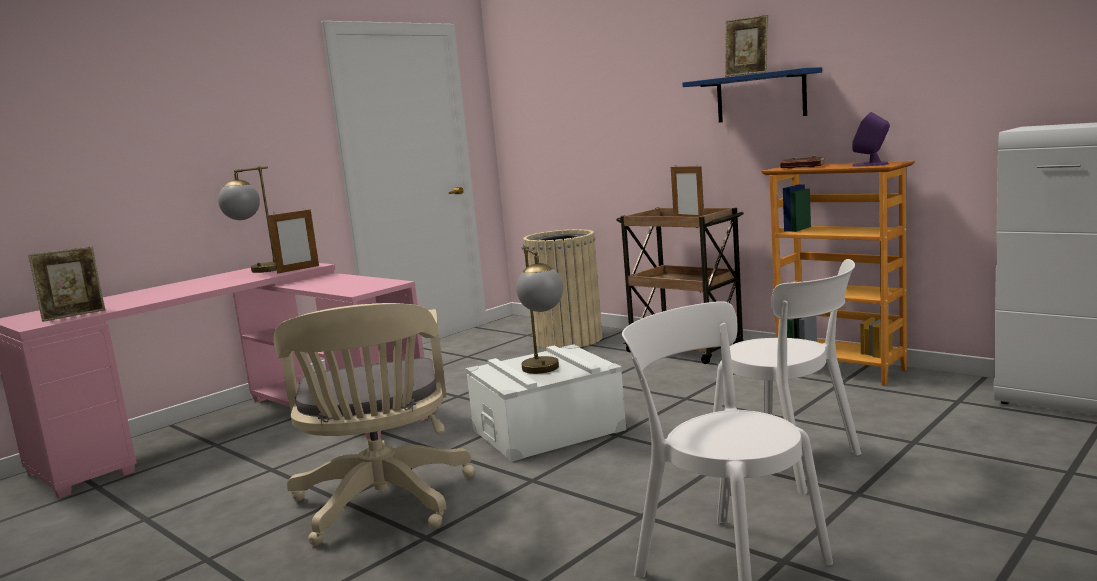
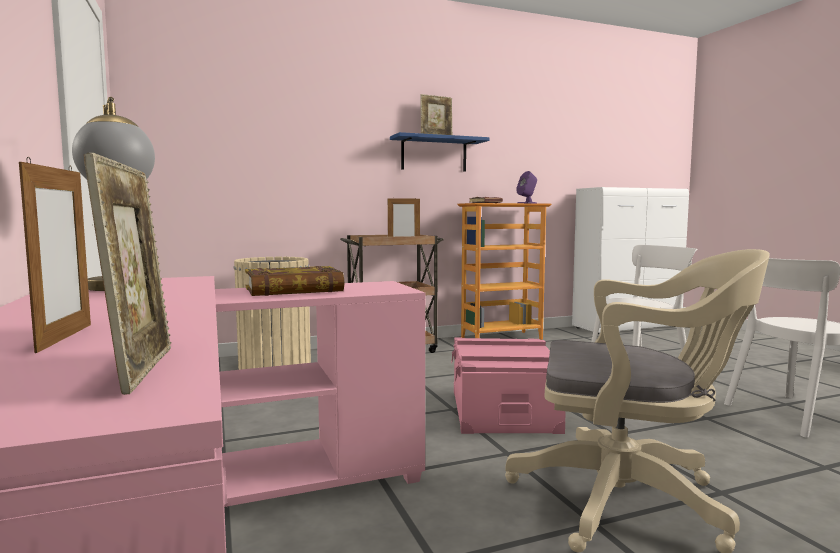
camera: 65 degrees left, 5 degrees down
(298, 269) = (193, 281): picture frame -> picture frame (65, 337)
(341, 281) = (294, 289): none -> book
(545, 371) = (520, 351): table lamp -> none
(547, 430) = (503, 411): white storage box -> pink storage box

